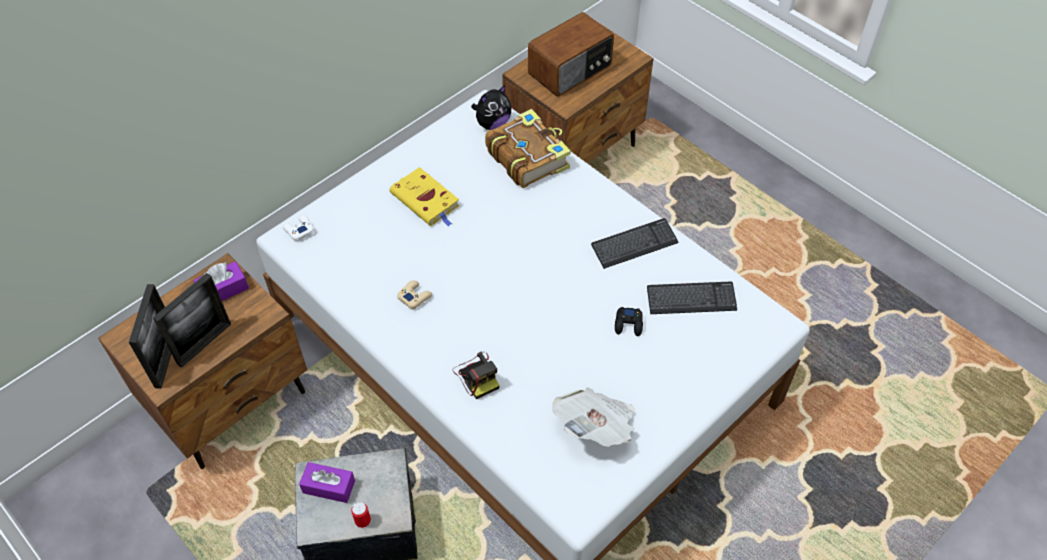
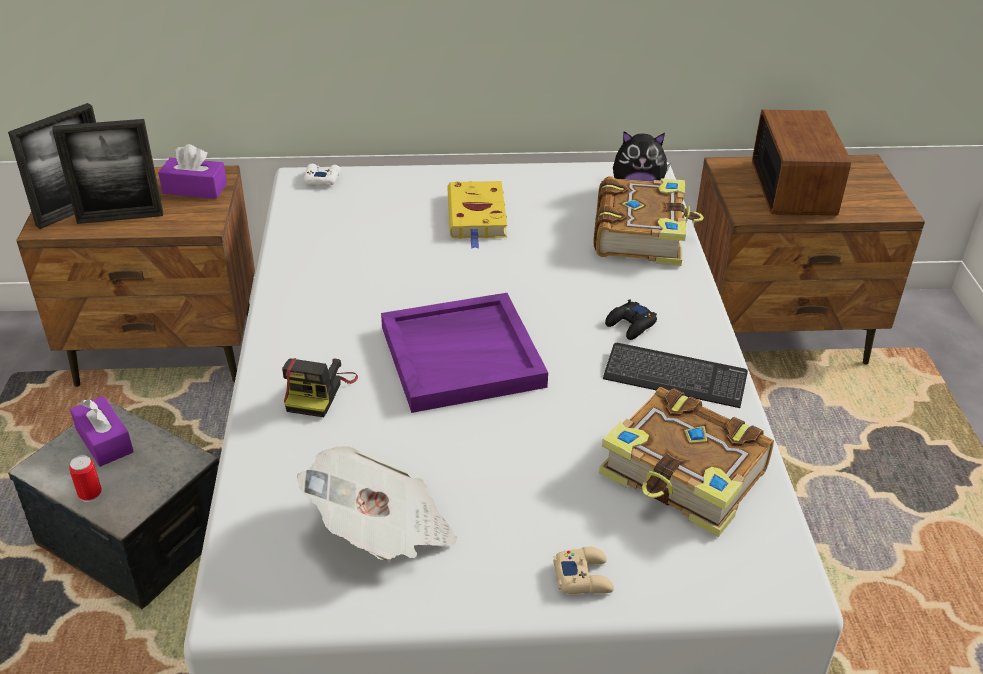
camera: 40 degrees right, 15 degrees down
(414, 296) = (354, 286): beige game controller -> beige game controller (583, 576)
(523, 301) = (463, 355): none -> purple tray
(571, 70) = (794, 187): radio -> radio turned 90 degrees counterclockwise
(628, 324) = (564, 452): black game controller -> black game controller (631, 325)
(691, 299) = (684, 477): keyboard -> book

